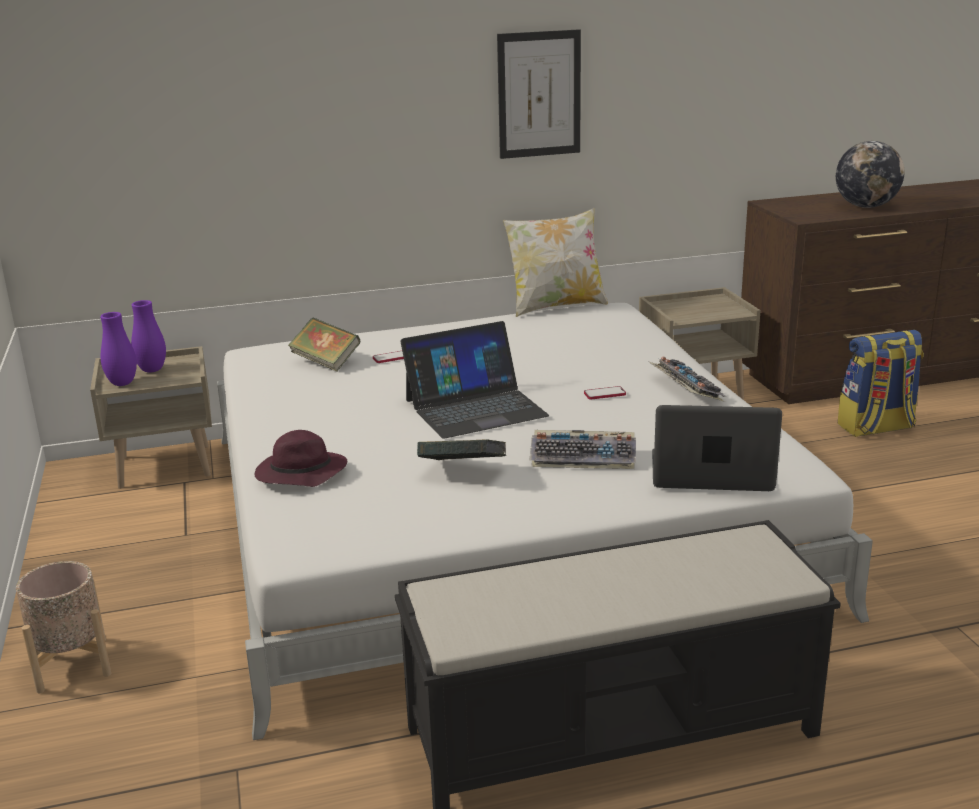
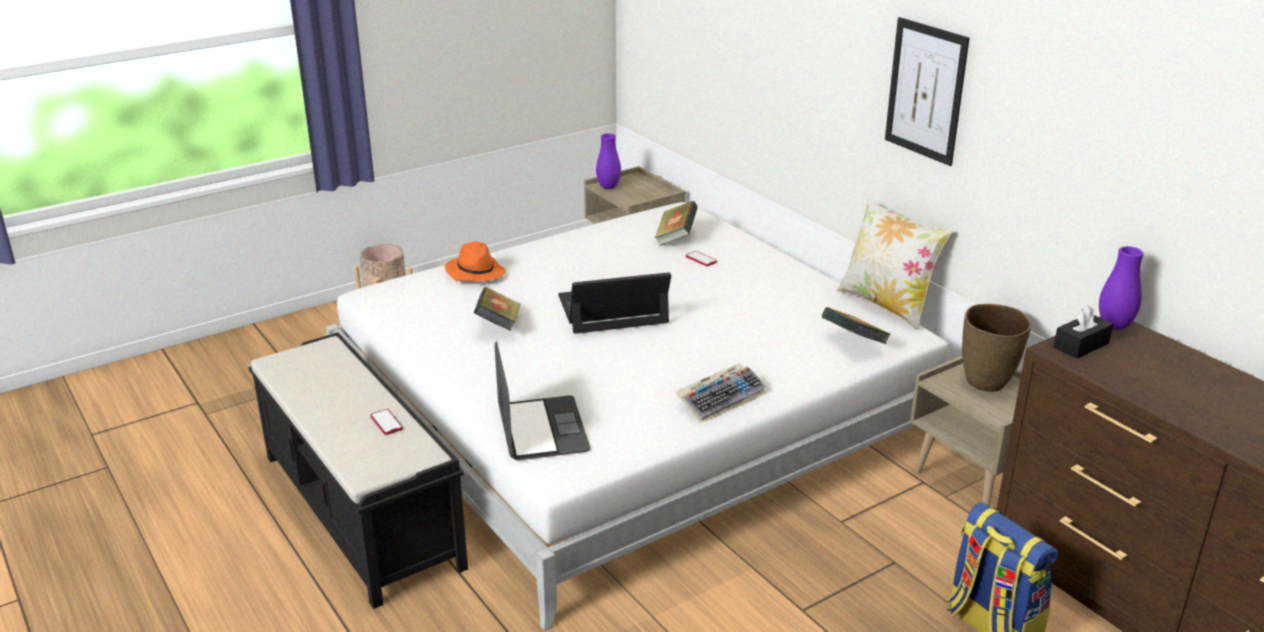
camera: 70 degrees right, 5 degrees up
(152, 370) = (638, 189): purple vase -> purple vase (1114, 326)
(300, 474) = (475, 272): purple hat -> orange hat
(475, 408) = (612, 309): laptop -> laptop turned 120 degrees clockwise
(584, 457) = (544, 369): keyboard -> none
(604, 394) = (680, 361): phone -> phone (386, 423)
(618, 325) = (853, 342): none -> book
(686, 306) = (987, 382): none -> brown vase
(799, 213) = (1081, 345): none -> black tissue box
(866, 206) = (1167, 388): globe -> none

